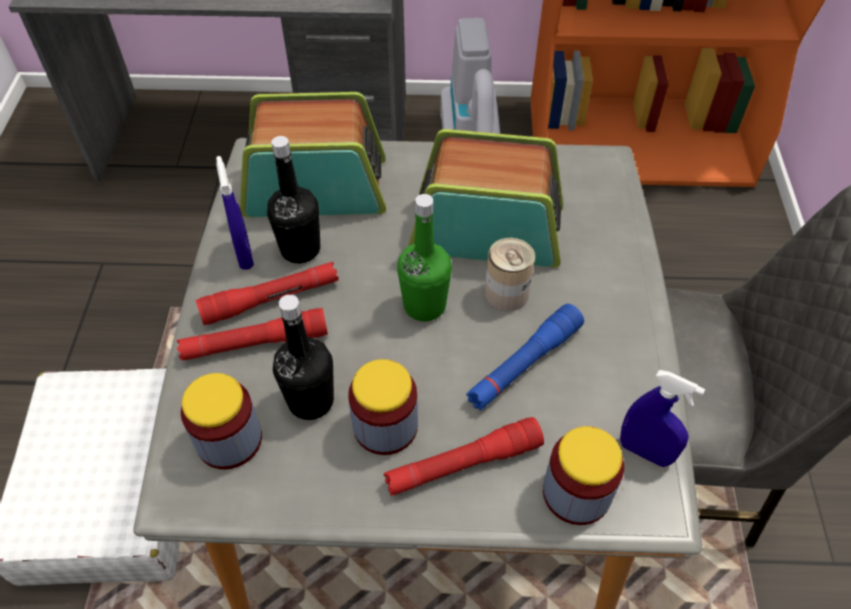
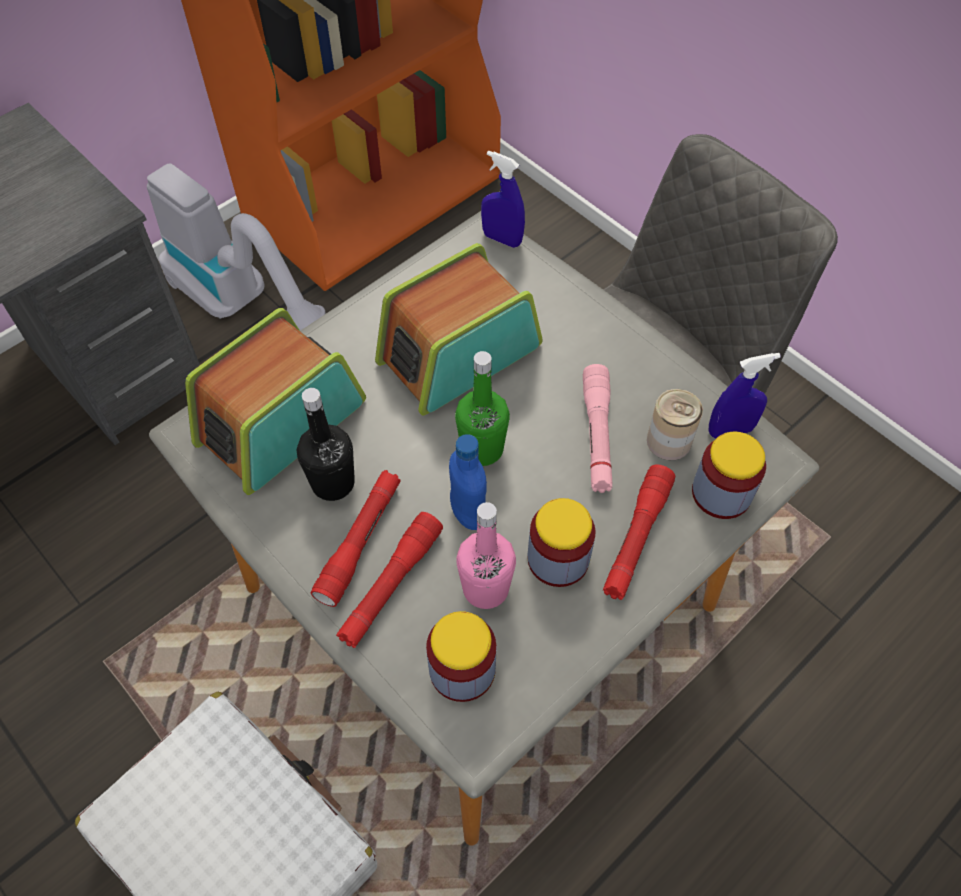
camera: 45 degrees left, 5 degrees up
(244, 255) = (291, 525): blue spray bottle -> blue spray bottle (502, 239)
(311, 401) = (485, 588): black bottle -> pink bottle
(362, 340) = (468, 512): none -> blue bottle
(506, 293) = (528, 392): can -> can (668, 441)
(524, 364) = (597, 435): blue flashlight -> pink flashlight

